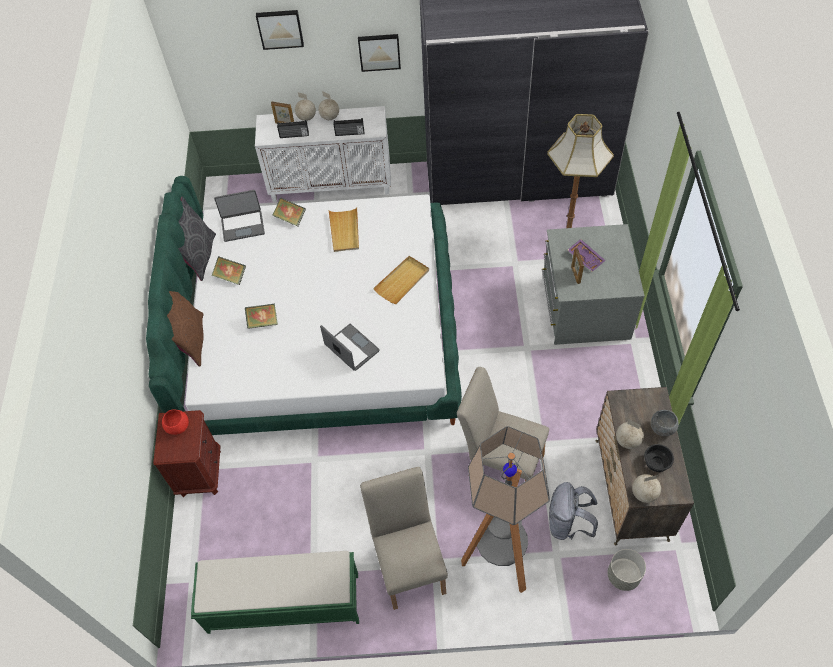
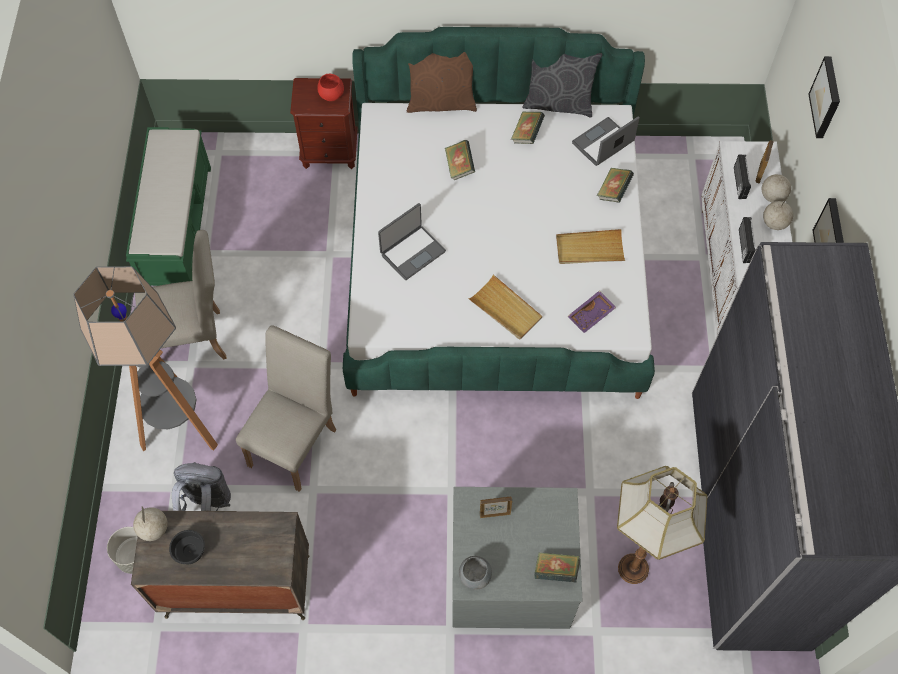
camera: 90 degrees right, 5 degrees up
(243, 225) = (603, 143): laptop -> laptop turned 60 degrees clockwise
(586, 258) = (523, 532): purple tray -> purple tray (591, 315)
(610, 238) = (555, 571): none -> book
(627, 440) = (224, 523): globe -> none
(662, 428) = (234, 568): grey bowl -> grey bowl (474, 576)

